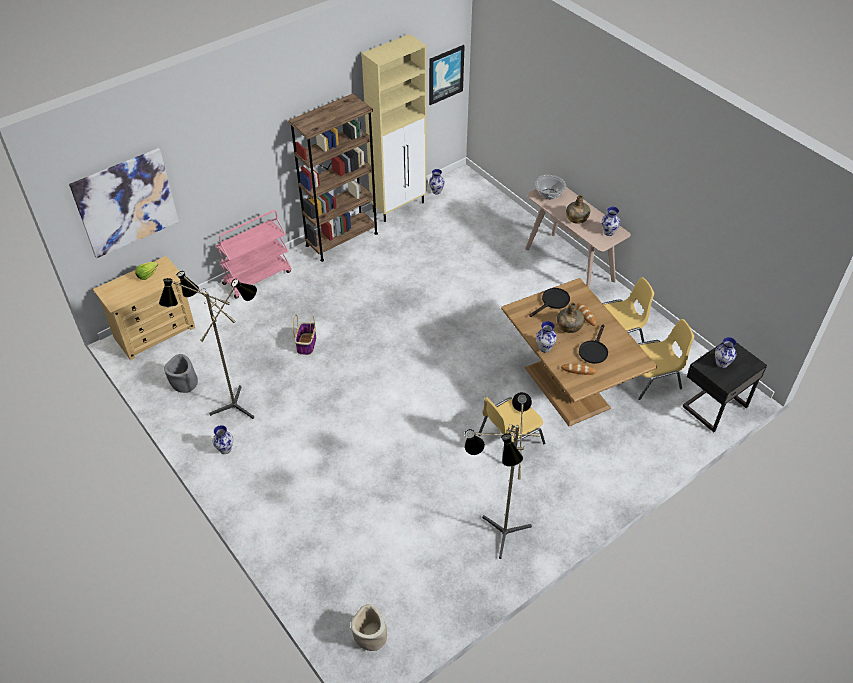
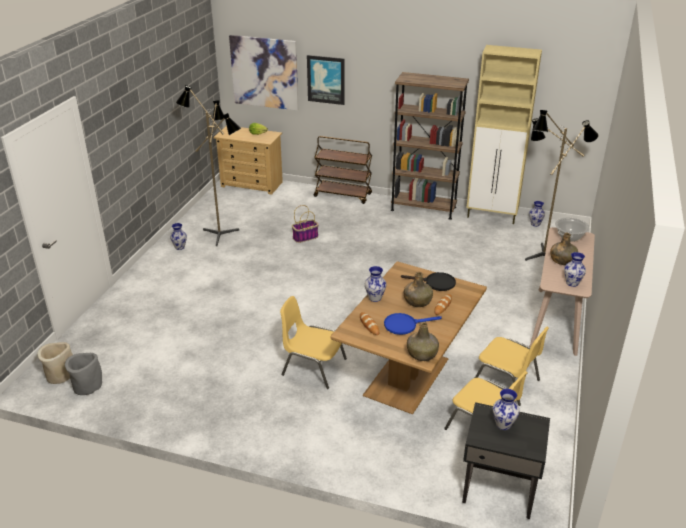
camera: 55 degrees right, 15 degrees down
(184, 383) = (221, 211): grey planter -> grey planter (87, 386)
(257, 277) = (343, 195): pink cart -> brown cart
(445, 74) = (579, 113): picture -> picture (326, 79)
(498, 533) = (206, 401): floor lamp -> floor lamp (540, 253)
(594, 350) = (404, 325): black frying pan -> blue frying pan
(636, 360) = (422, 354): none -> green bottle

